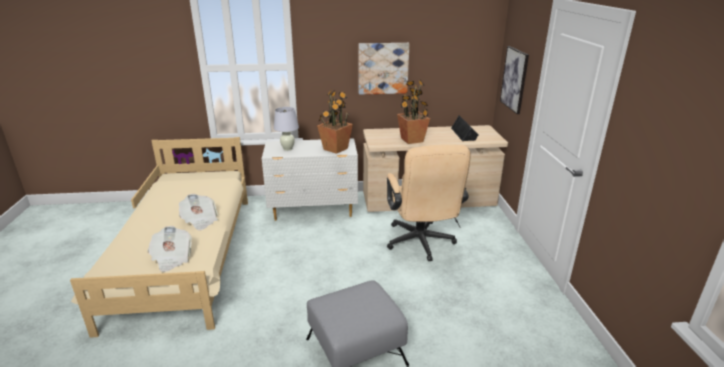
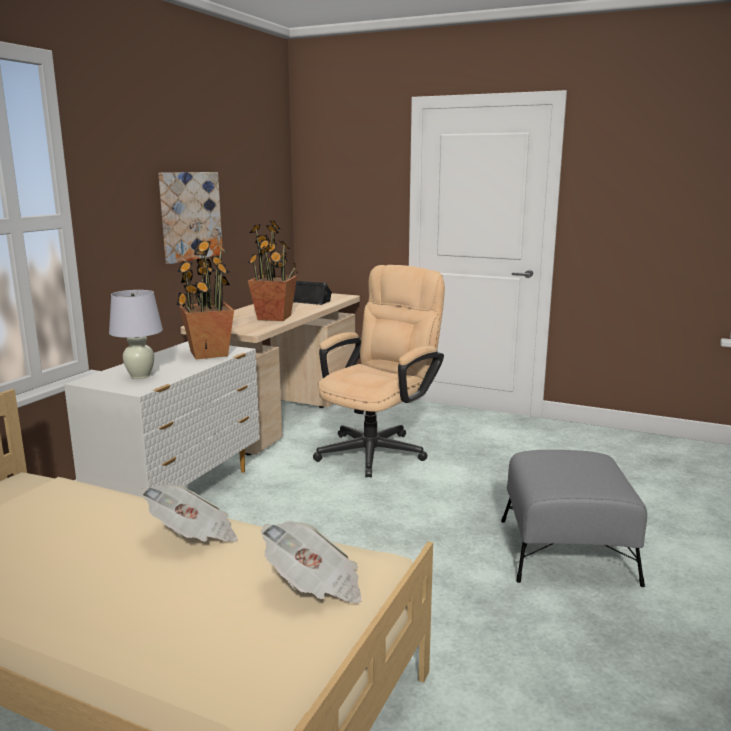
camera: 60 degrees left, 10 degrees down
(421, 244) = (378, 449): beige office chair -> beige office chair turned 75 degrees counterclockwise
(514, 79) = (344, 212): picture -> none

